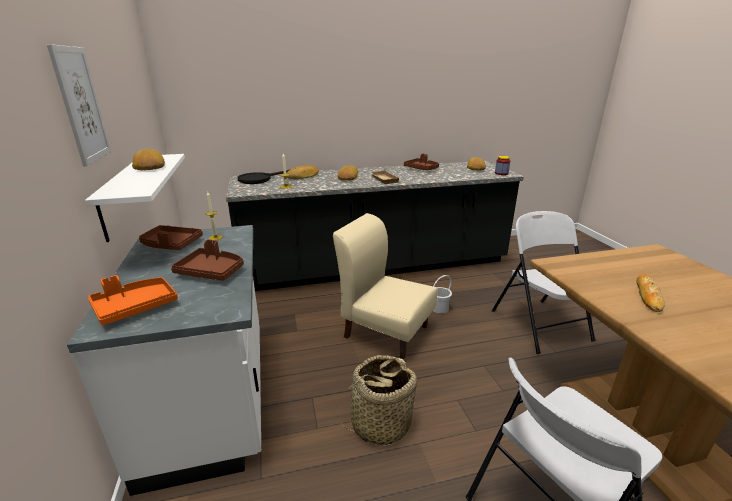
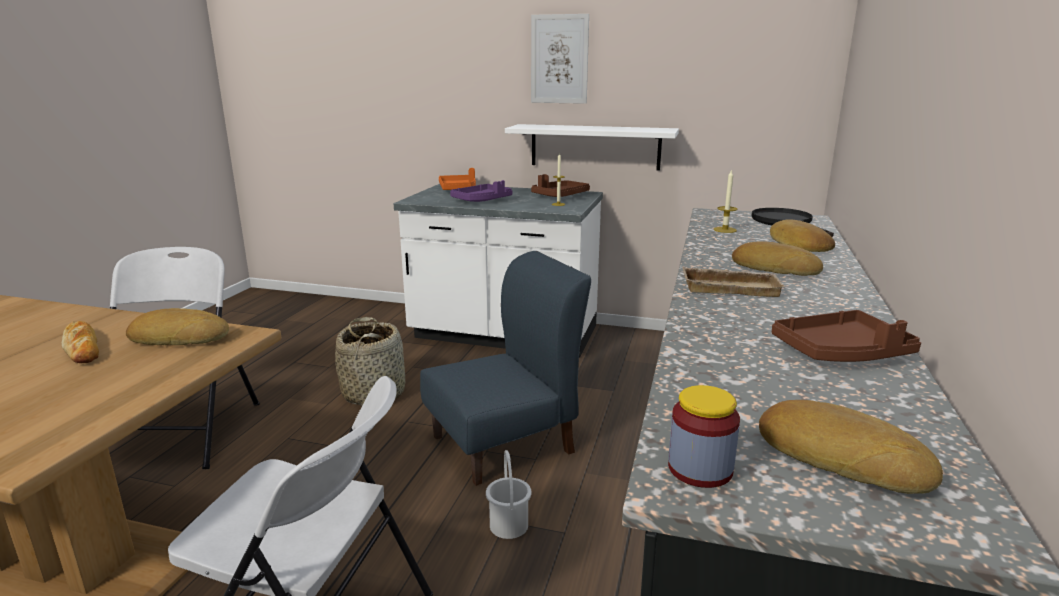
camera: 120 degrees right, 5 degrees down
(149, 166) = (615, 128): bread -> bread (180, 337)
(211, 271) = (482, 200): brown tray -> purple tray
(385, 331) = (504, 444): beige chair -> blue chair

